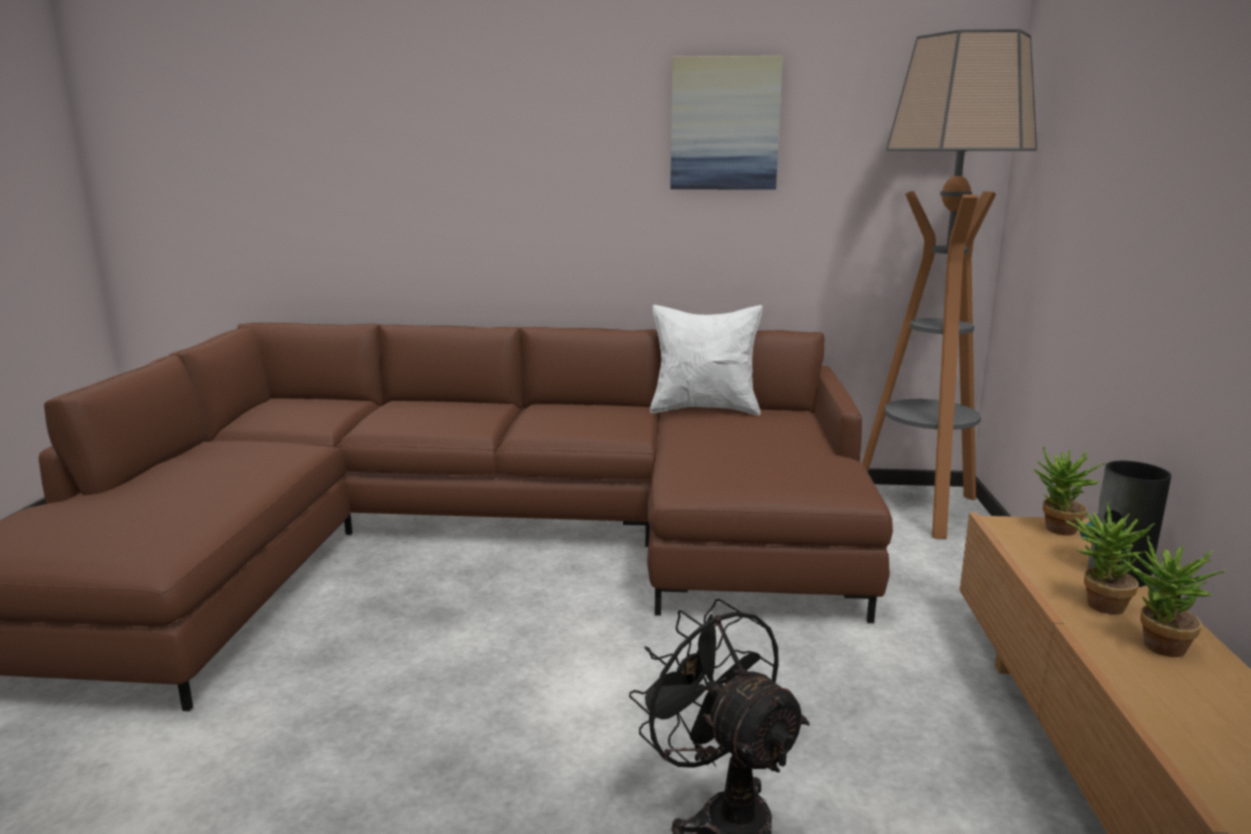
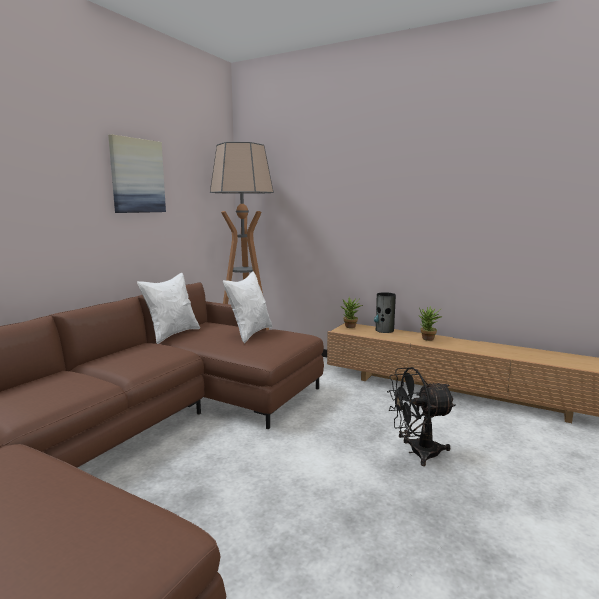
camera: 65 degrees left, 5 degrees down
(778, 447) = (250, 333): none -> white pillow
(1097, 604) = (400, 337): potted plant -> none

